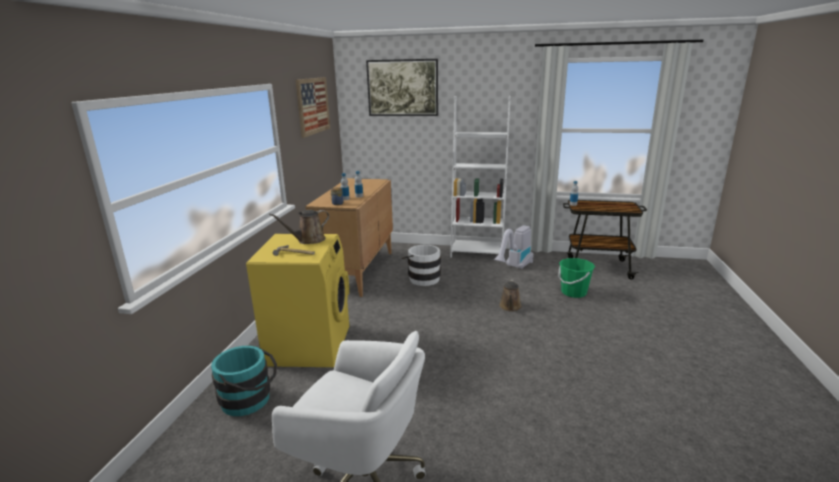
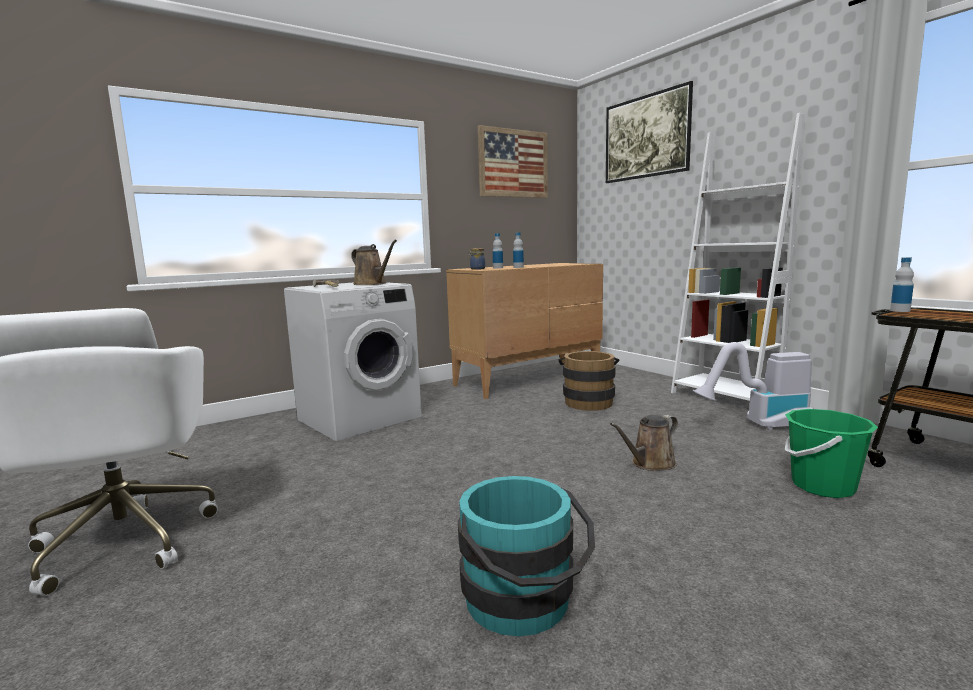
camera: 45 degrees right, 10 degrees down
(250, 400) = (237, 437): turquoise bucket -> turquoise bucket (524, 605)
(308, 240) = (372, 284): brown watering can -> brown watering can turned 150 degrees counterclockwise
(310, 344) = (360, 418): yellow washing machine -> white washing machine
(422, 278) = (588, 401): white bucket -> brown bucket

